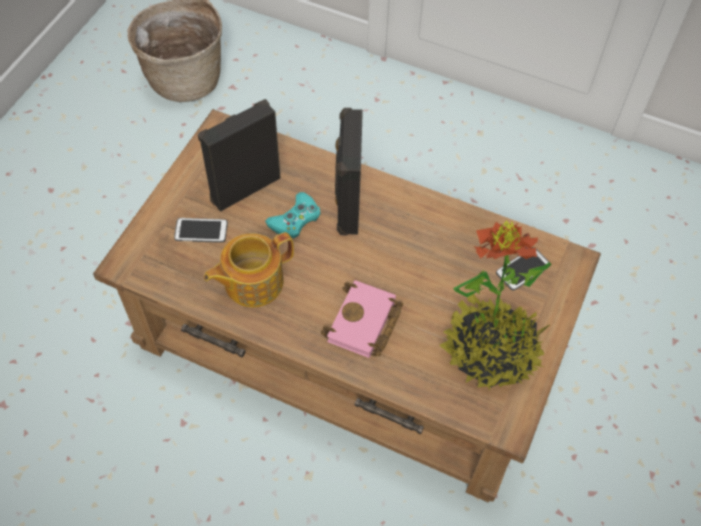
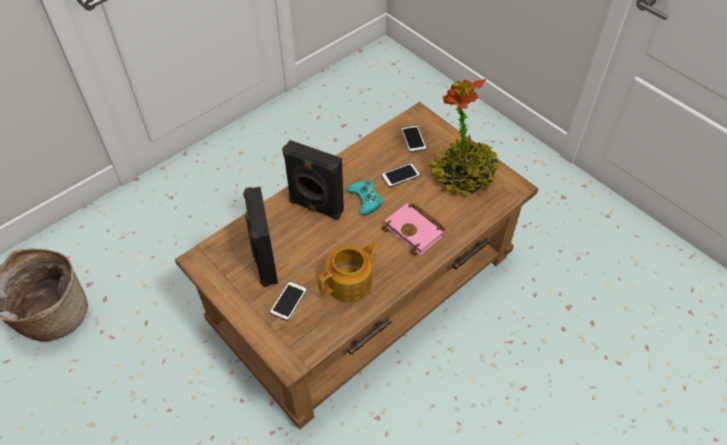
camera: 65 degrees left, 5 degrees down
(252, 282) = (350, 283): teapot -> teapot turned 120 degrees counterclockwise
(295, 219) = (311, 240): turquoise game controller -> turquoise game controller (365, 199)
(448, 276) = (400, 175): none -> phone

